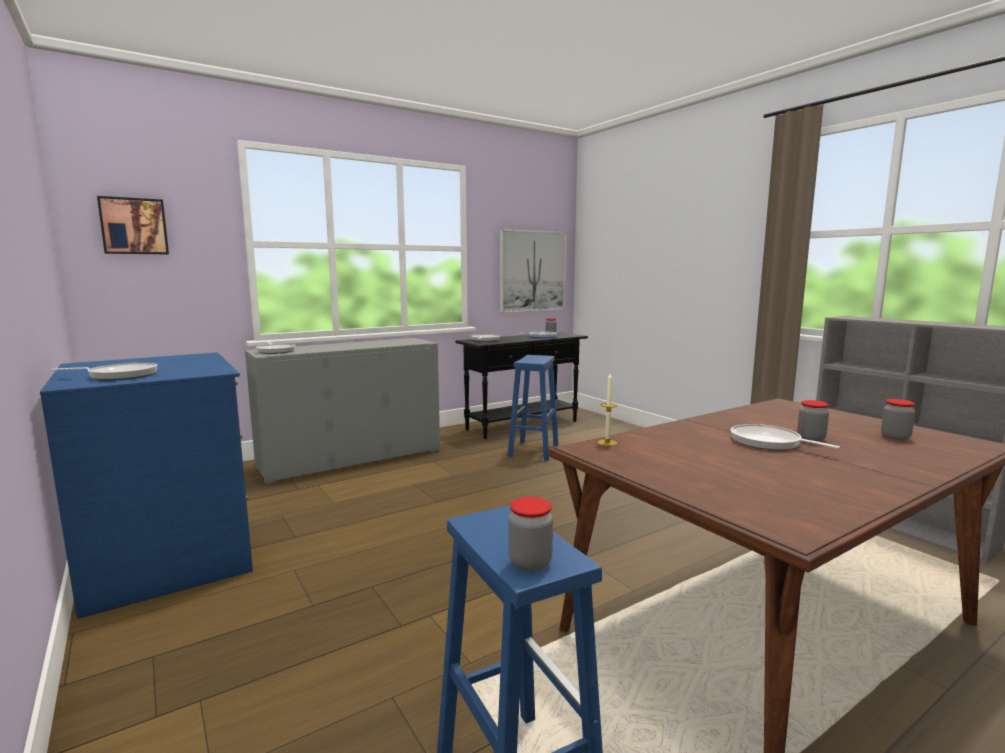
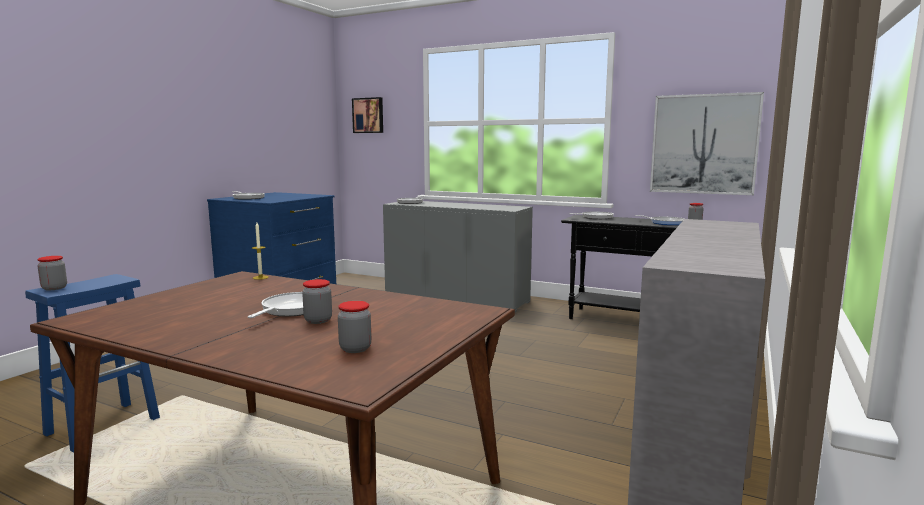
camera: 60 degrees right, 0 degrees up
(533, 451) = (572, 340): blue stool -> none

